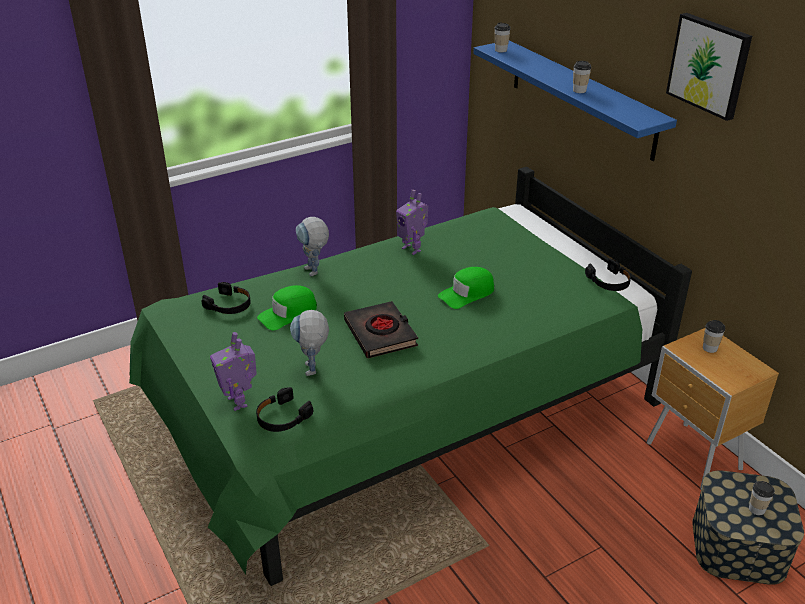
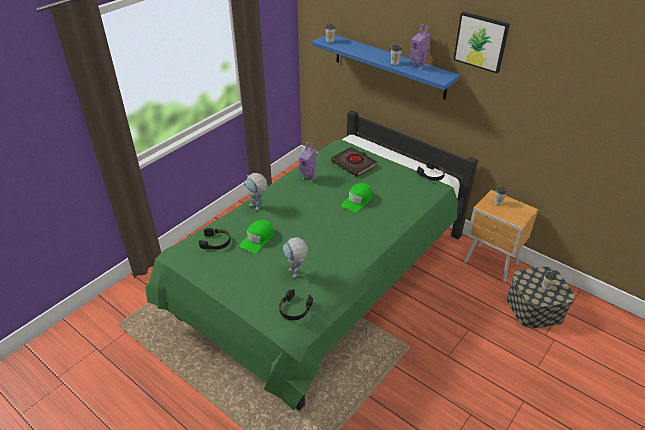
camera: 20 degrees left, 5 degrees up
(239, 401) = (262, 306): toy robot -> toy robot (418, 66)
(381, 334) = (322, 239): black book -> black book (354, 164)

